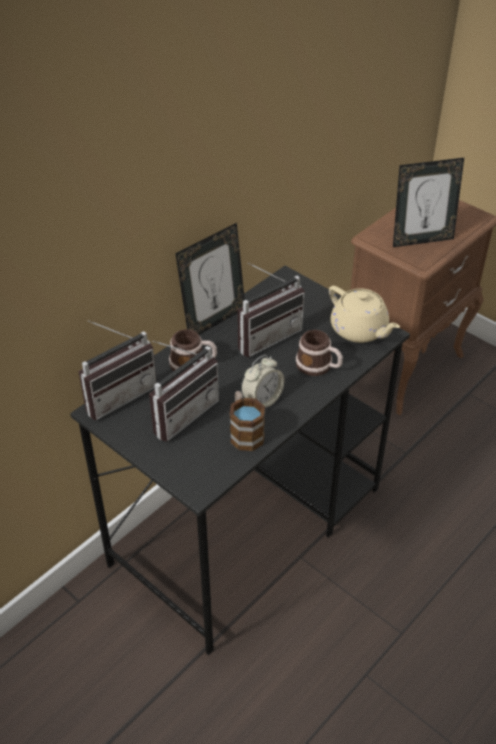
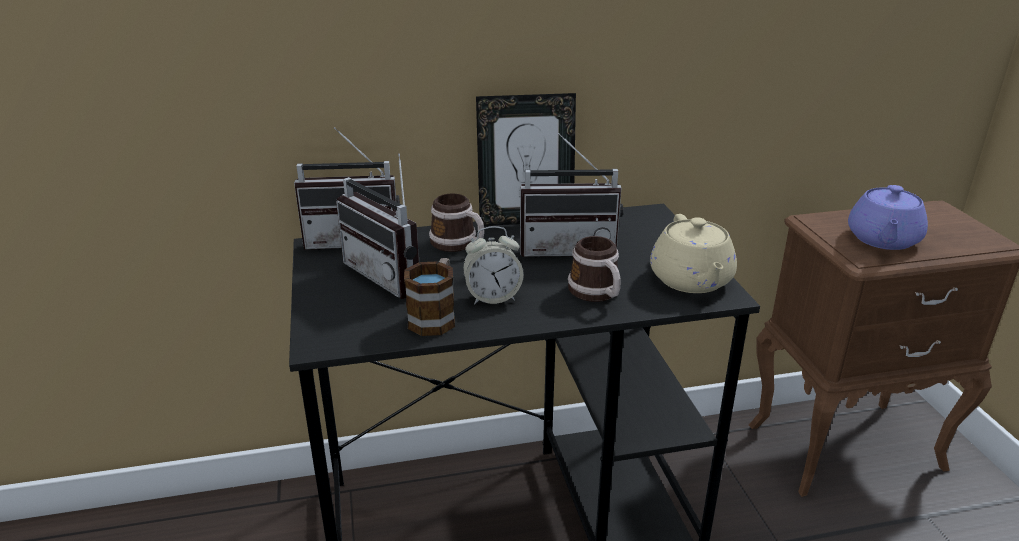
camera: 35 degrees right, 15 degrees down
(181, 412) = (392, 275): radio -> radio turned 60 degrees clockwise
(421, 240) = (883, 240): picture frame -> purple teapot

